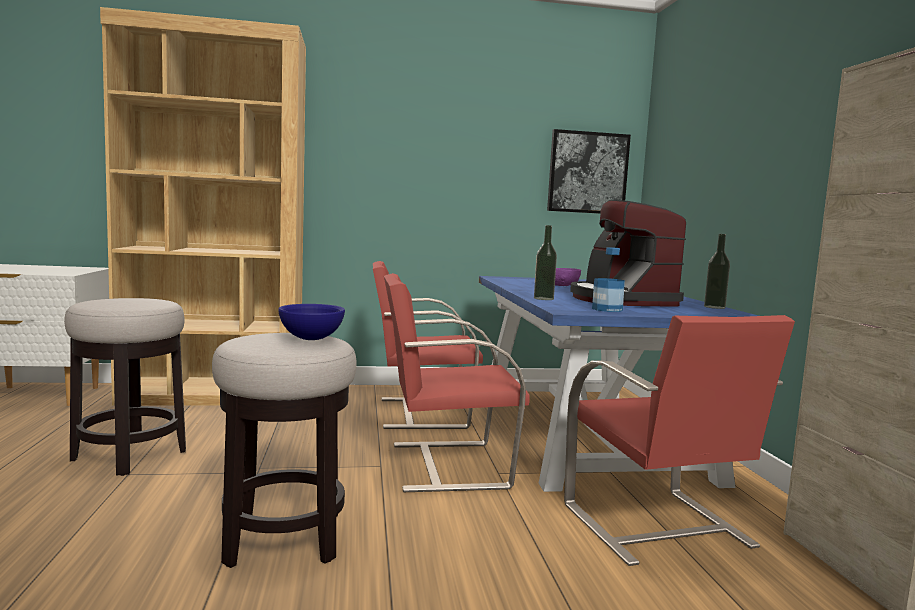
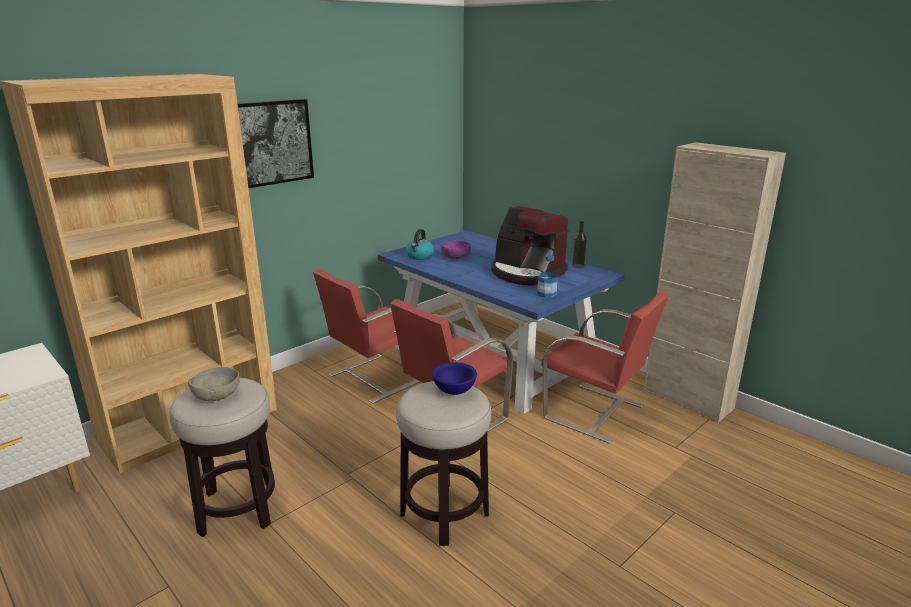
camera: 35 degrees left, 15 degrees up
(123, 300) = (216, 395): none -> grey bowl
(519, 280) = (420, 256): none -> kettle
(543, 298) = (491, 288): bottle -> none
(587, 173) = (429, 148): picture -> picture (273, 142)

